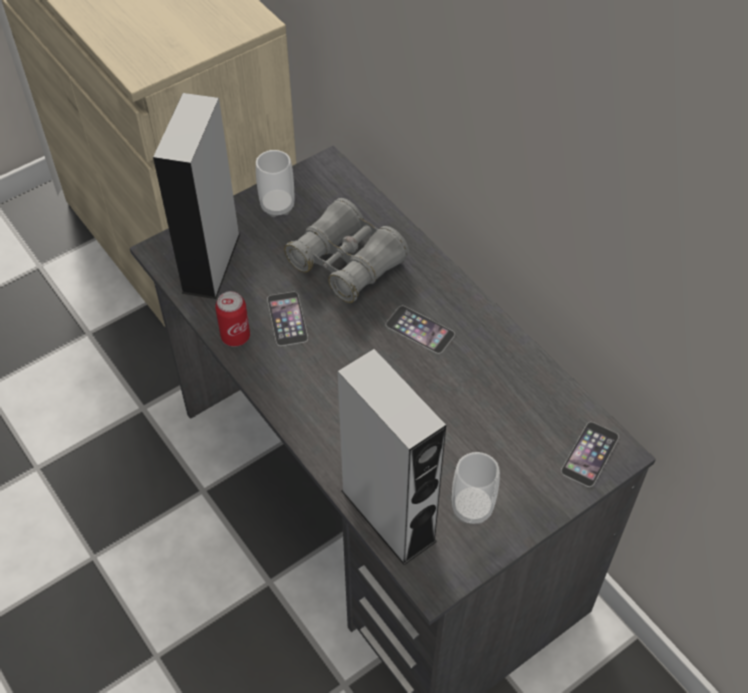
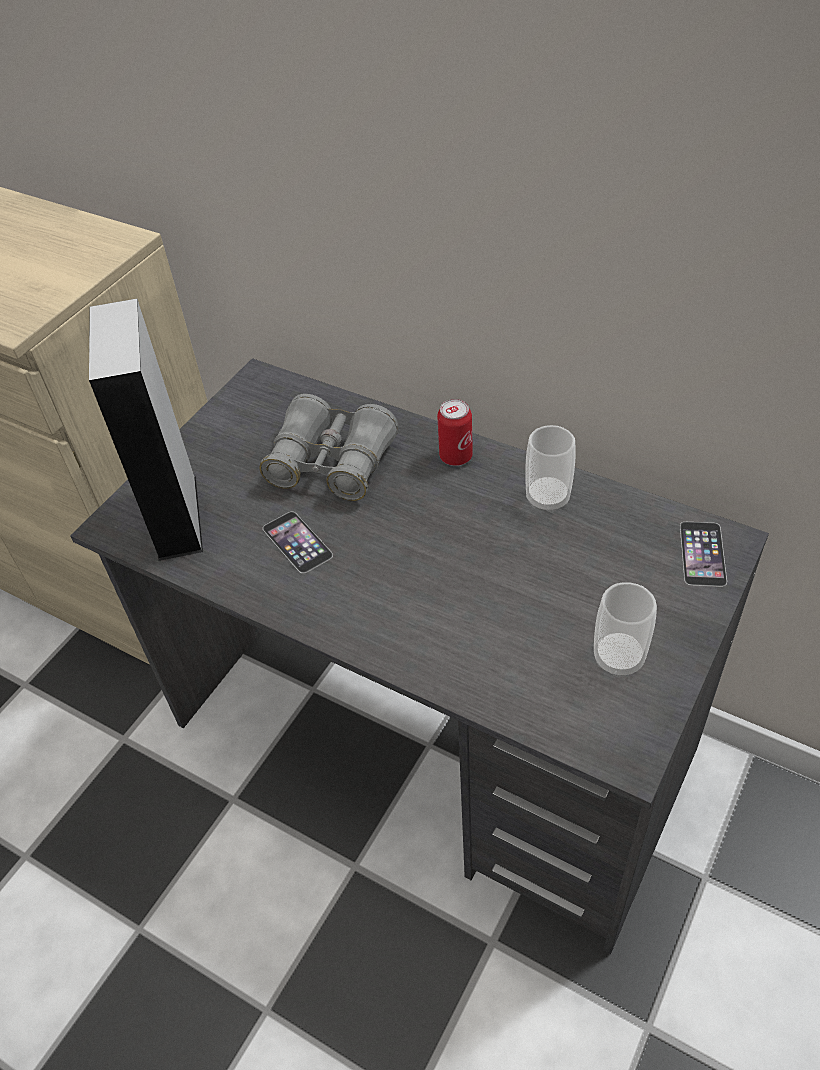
camera: 20 degrees left, 5 degrees down
(235, 336) = (247, 582): can -> can (456, 456)
(277, 206) = (223, 435): cup -> cup (547, 498)
(388, 516) = (533, 705): grey speaker -> none
(420, 329) = (450, 499): phone -> none

